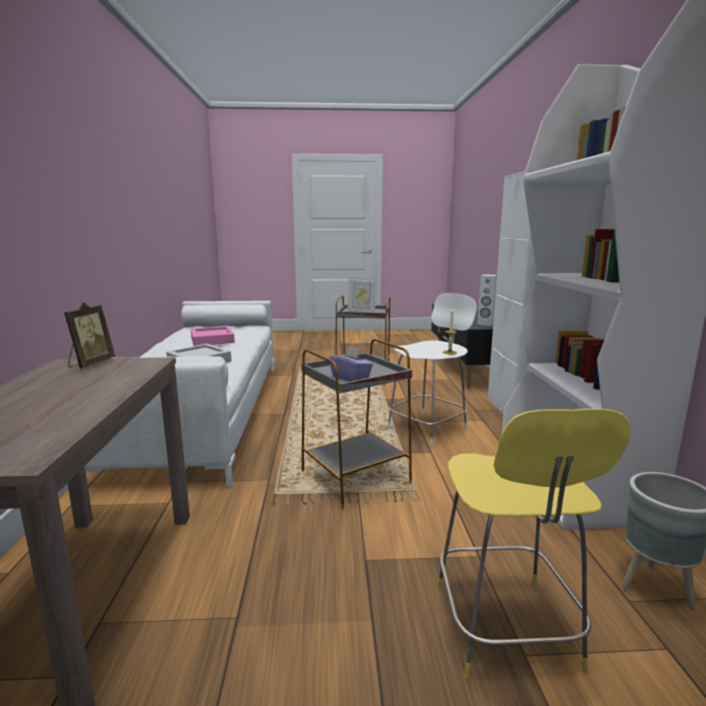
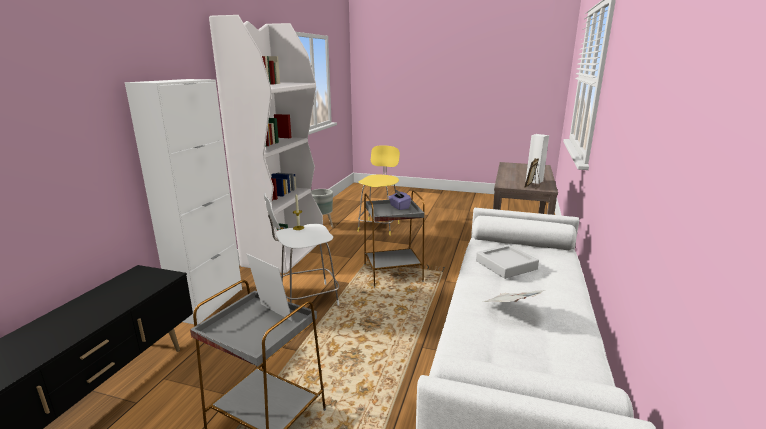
camera: 160 degrees left, 5 degrees up
(212, 340) = (511, 309): pink tray -> newspaper
(485, 324) = (136, 281): white speaker -> white speaker (534, 181)

